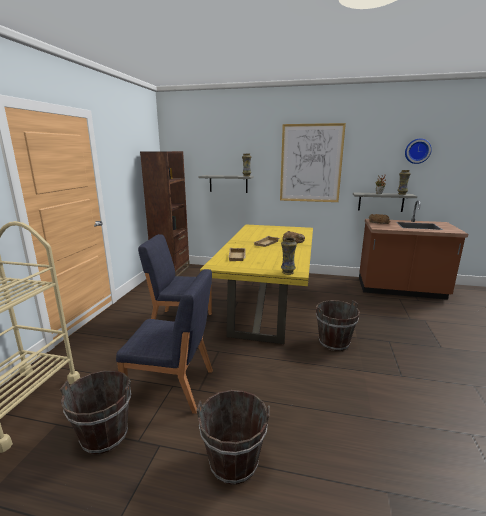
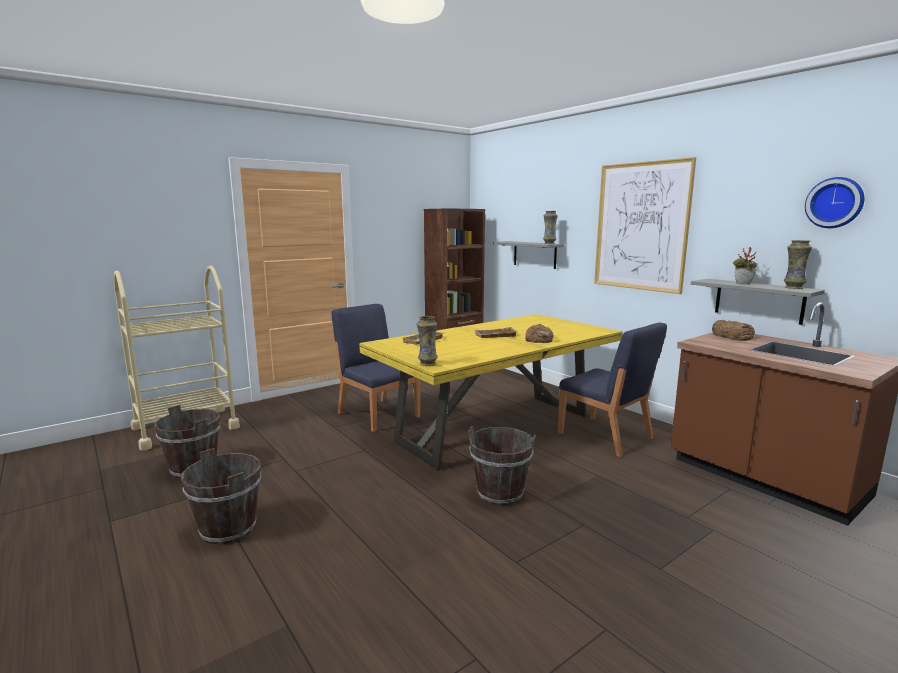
camera: 40 degrees right, 5 degrees down
(172, 387) = (282, 460): blue chair -> blue chair (605, 436)

